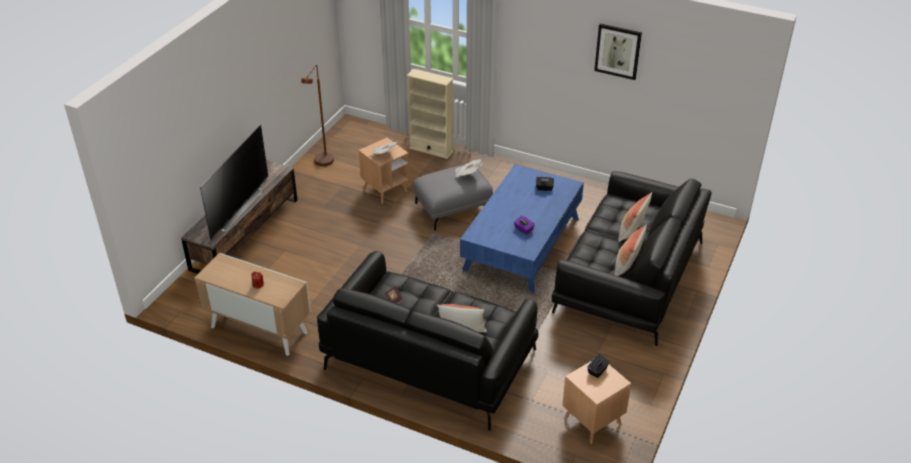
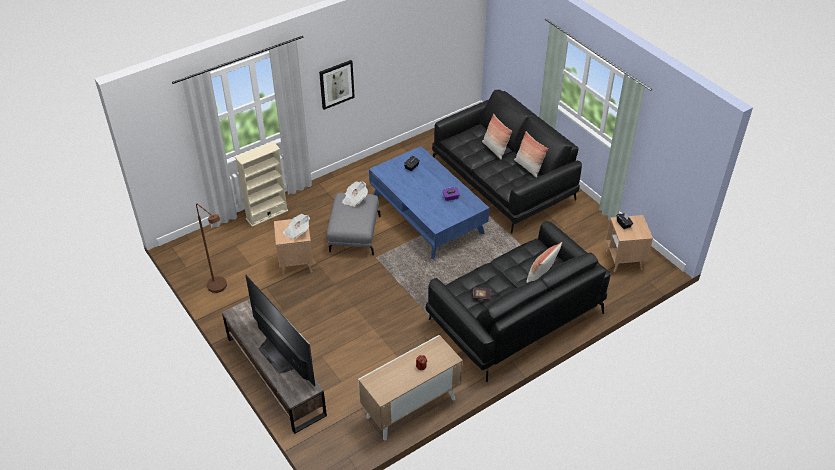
camera: 60 degrees left, 5 degrees up
(618, 51) = (390, 37): picture -> picture (336, 84)

